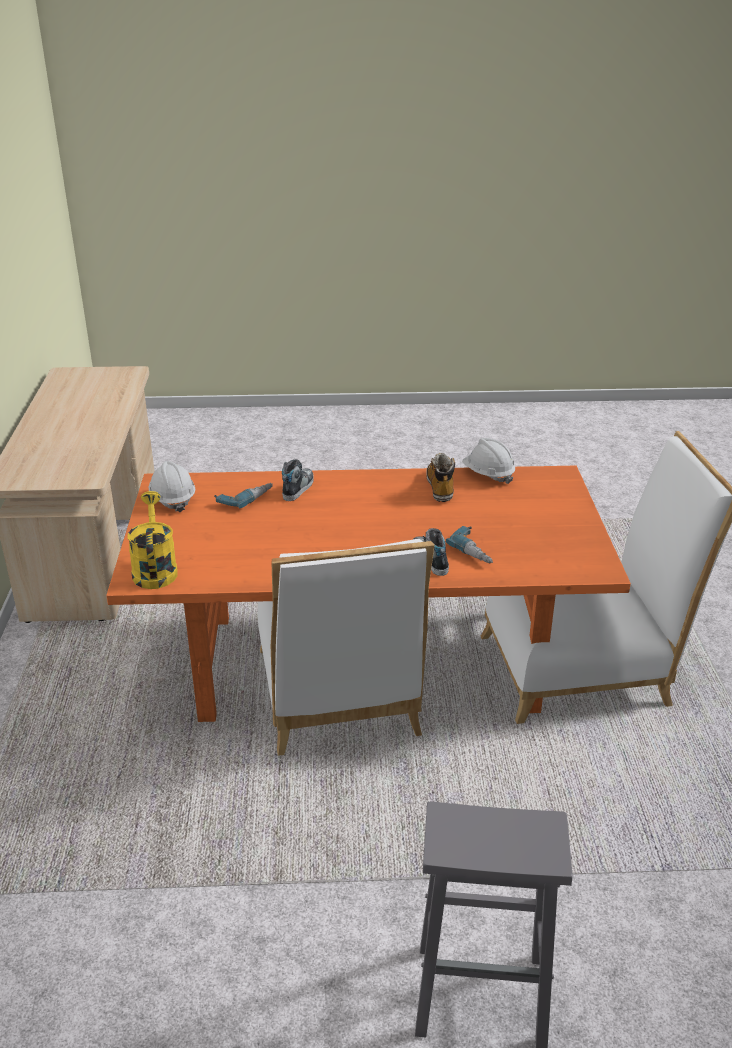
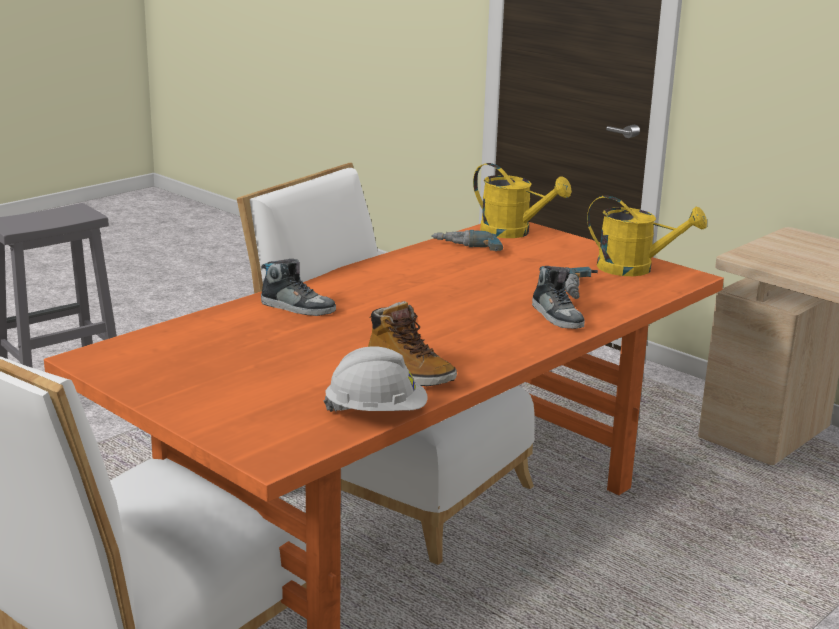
camera: 135 degrees right, 10 degrees down
(172, 500) = (635, 269): white hard hat -> yellow watering can
(476, 550) = (260, 329): power drill -> power drill (466, 250)

